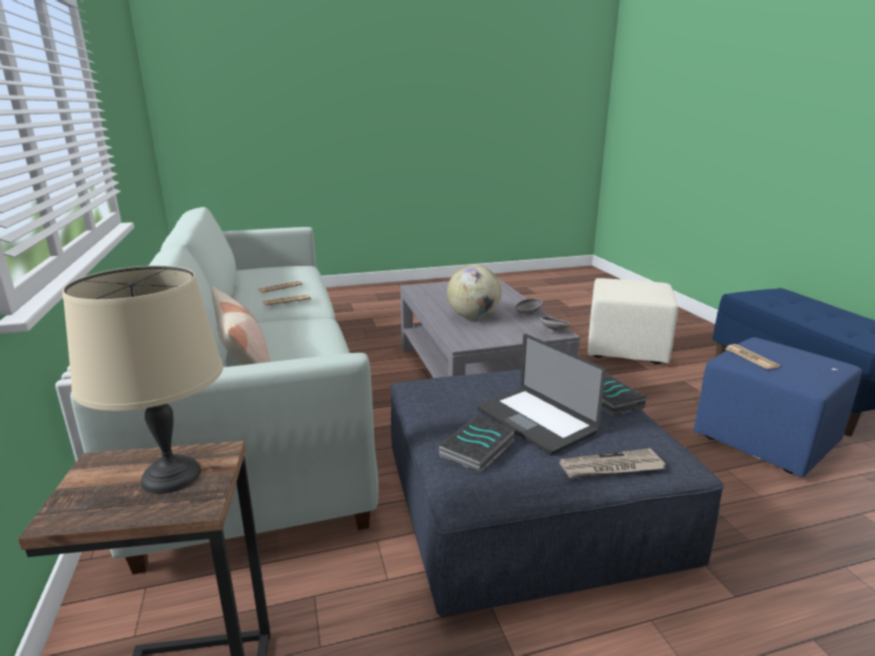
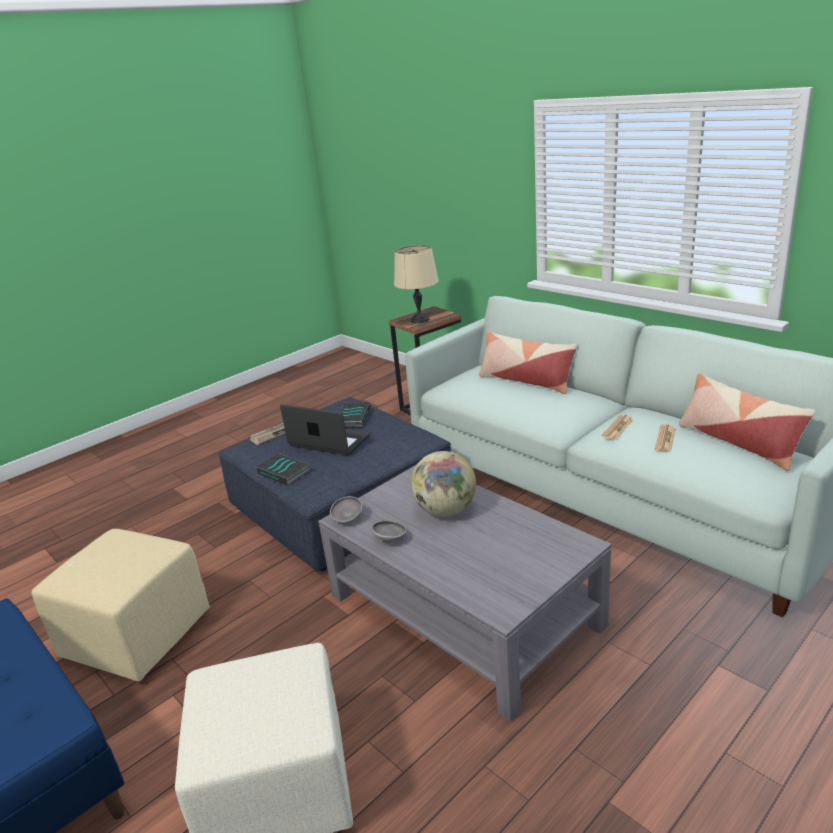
camera: 155 degrees right, 5 degrees up
(249, 278) = (738, 442): none -> pillow
(751, 357) = (146, 550): newspaper -> none
(767, 441) = (136, 636): blue ottoman -> beige ottoman

